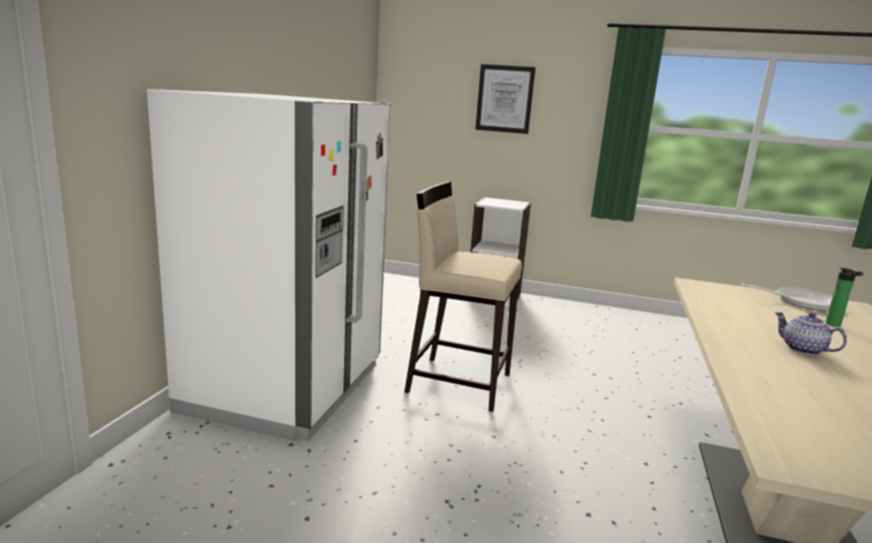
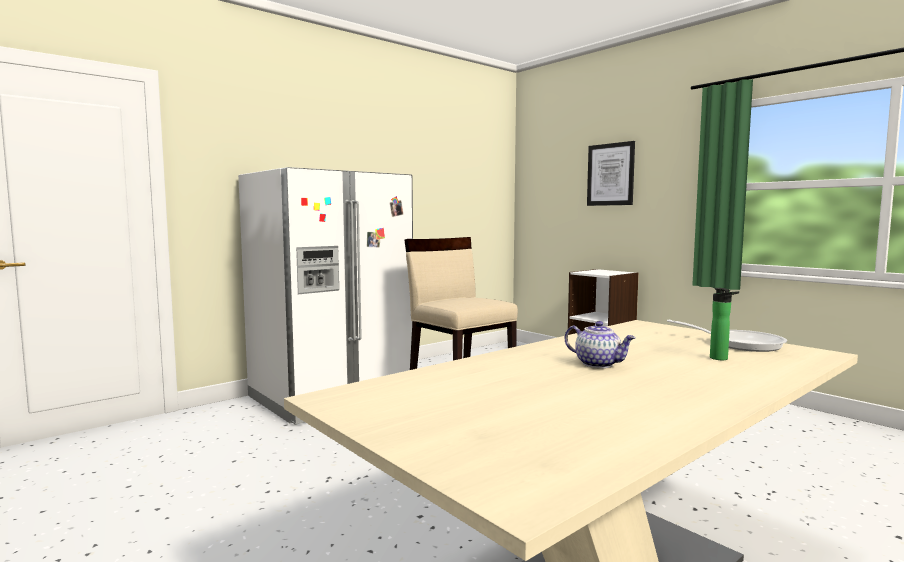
camera: 35 degrees right, 10 degrees down
(802, 349) = (598, 364): teapot -> teapot turned 135 degrees clockwise

